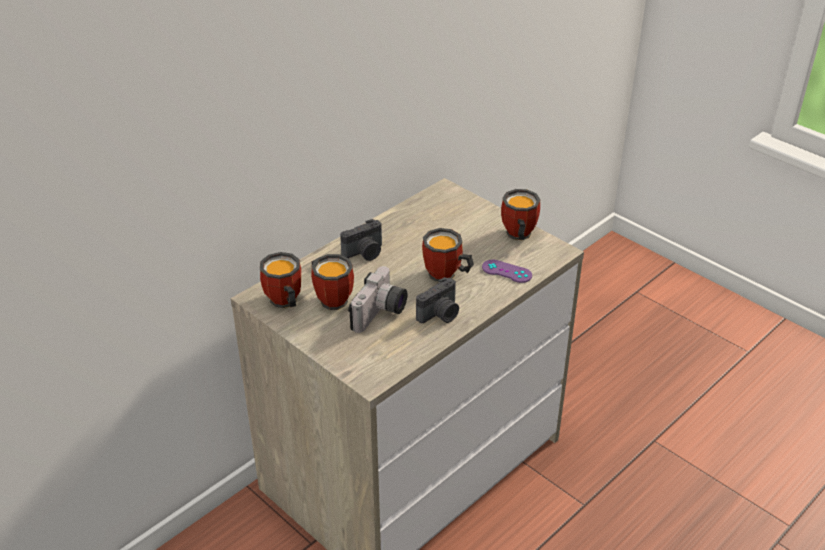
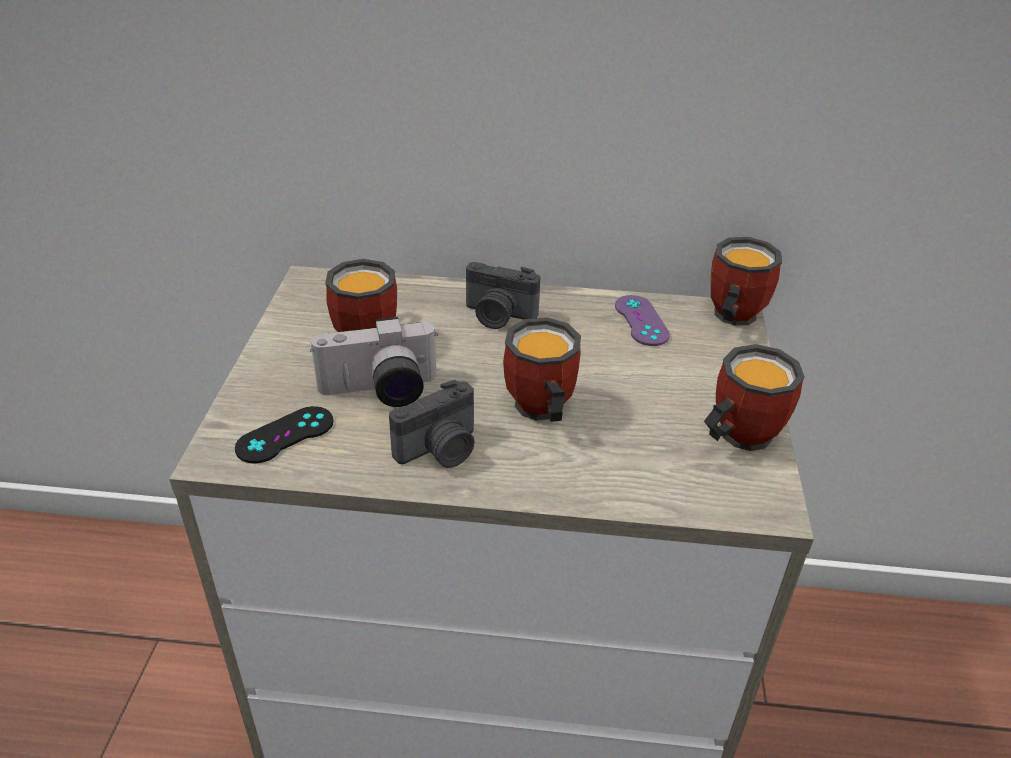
camera: 50 degrees right, 0 degrees up
(283, 303) = (319, 304): mug -> mug (729, 317)
(379, 355) = (285, 435): none -> black game controller
(440, 315) = (440, 450): camera -> camera turned 45 degrees counterclockwise
(506, 271) = (631, 469): purple game controller -> purple game controller (641, 320)

